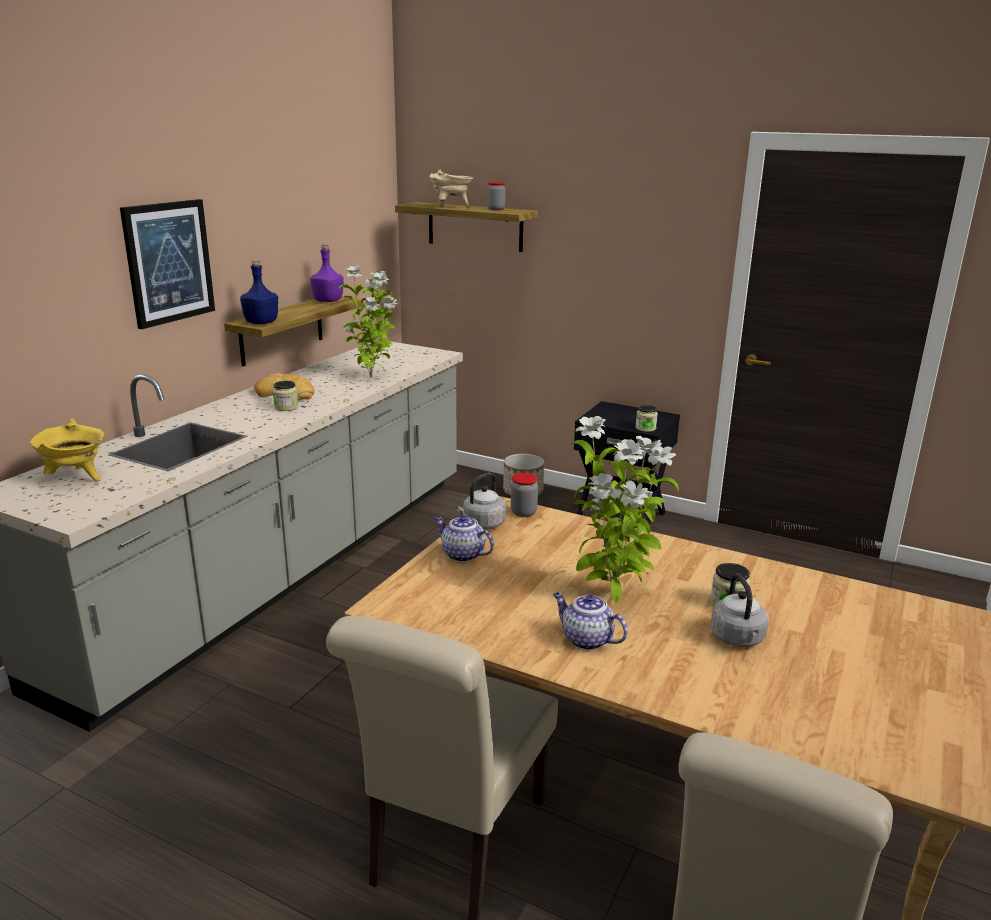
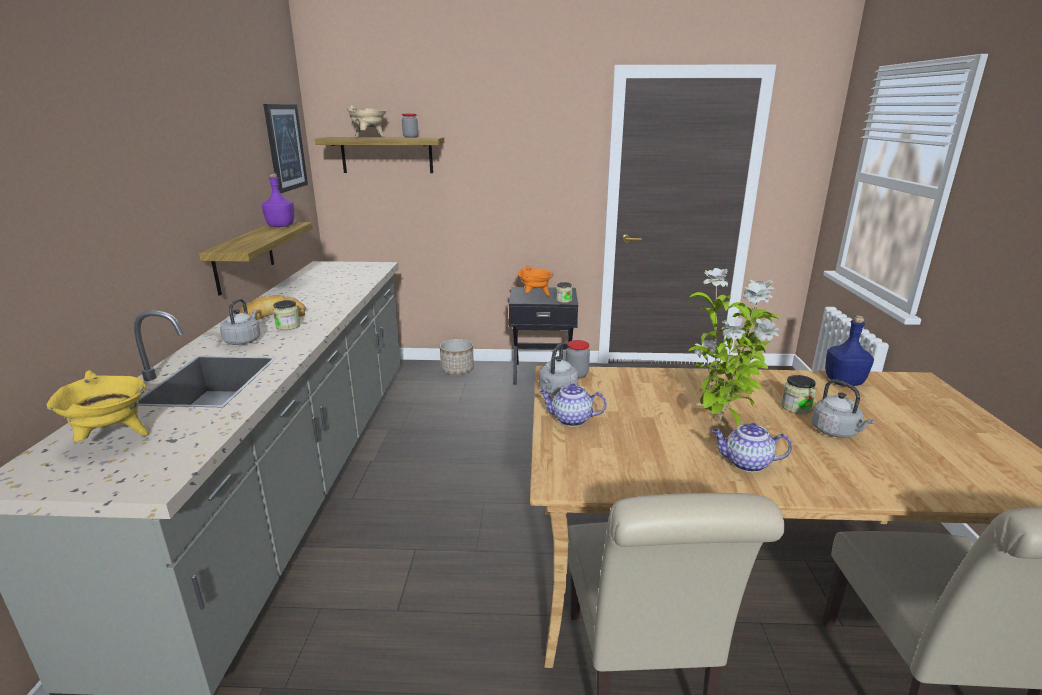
camera: 25 degrees left, 0 degrees up
(168, 262) = (142, 189): picture -> picture (285, 147)
(237, 415) = (244, 340): none -> grey kettle
(261, 322) = (239, 248): blue bottle -> blue bottle (842, 382)
(372, 377) = (343, 290): potted plant -> none
(616, 416) = (535, 296): none -> orange cooking pot

